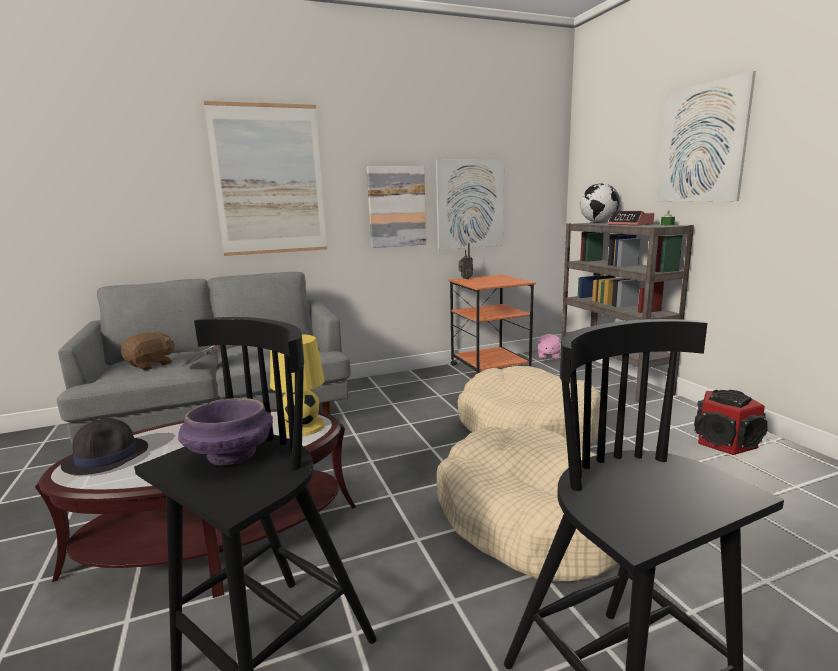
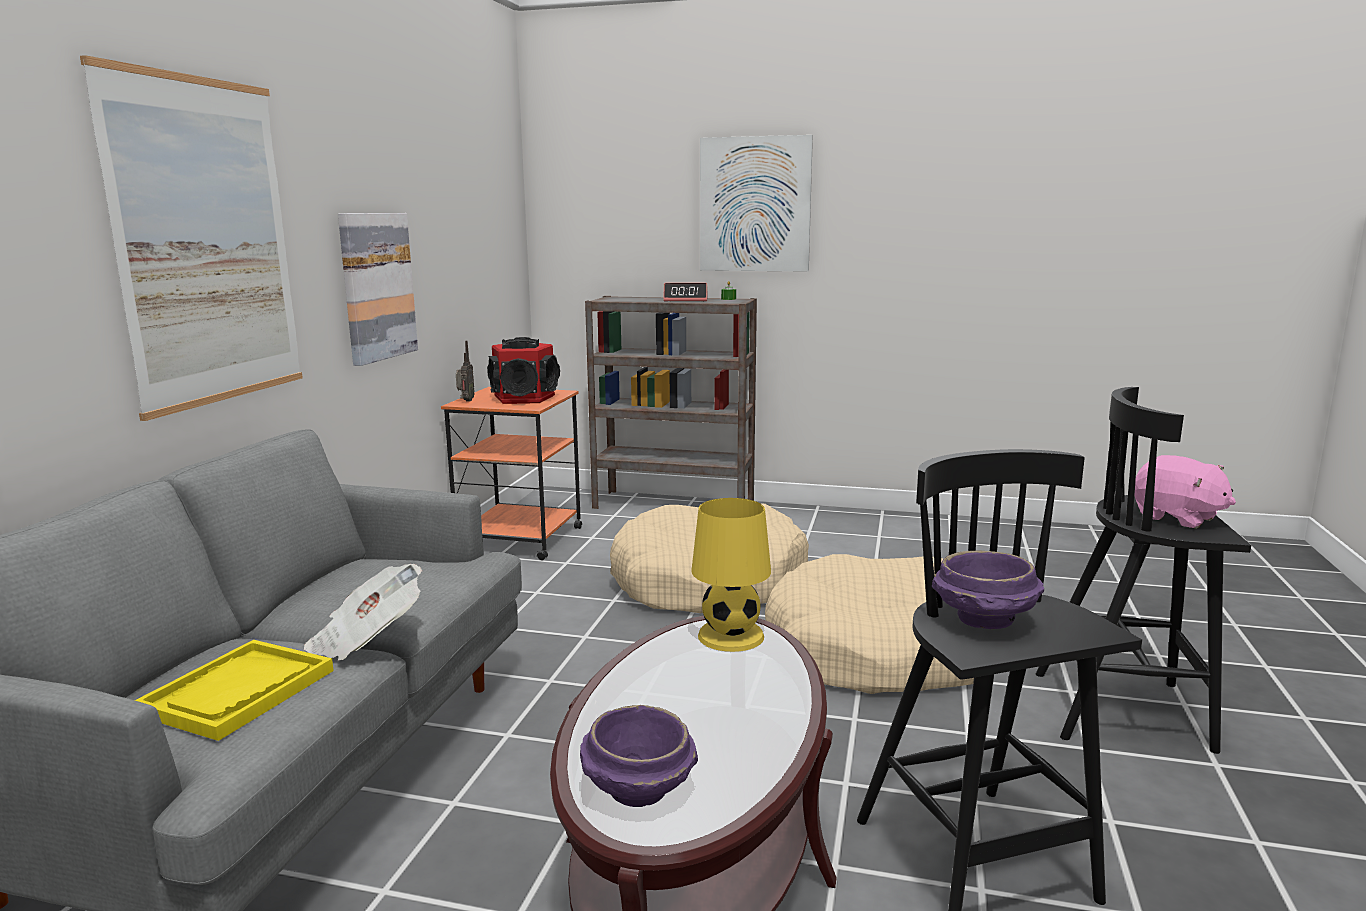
camera: 55 degrees left, 0 degrees up
(107, 457) = (639, 788): black hat -> purple bowl
(151, 365) = (238, 692): brown plush toy -> yellow tray
(470, 204) = (450, 276): picture -> none
(548, 356) = (553, 501): pink plush toy -> pink plush toy (1177, 518)
(598, 222) = (617, 297): globe -> none
(725, 442) = (863, 528): speaker -> speaker (524, 398)

